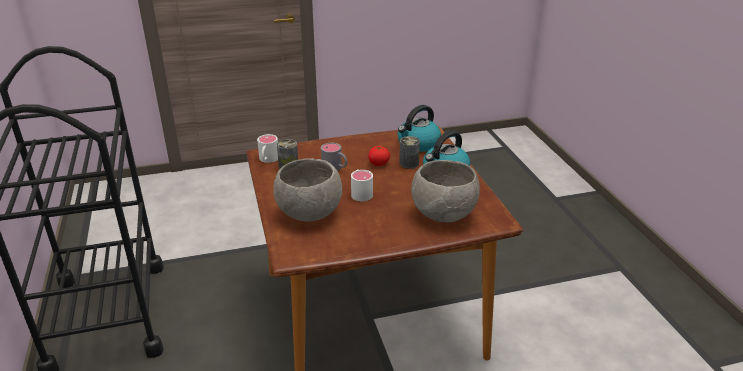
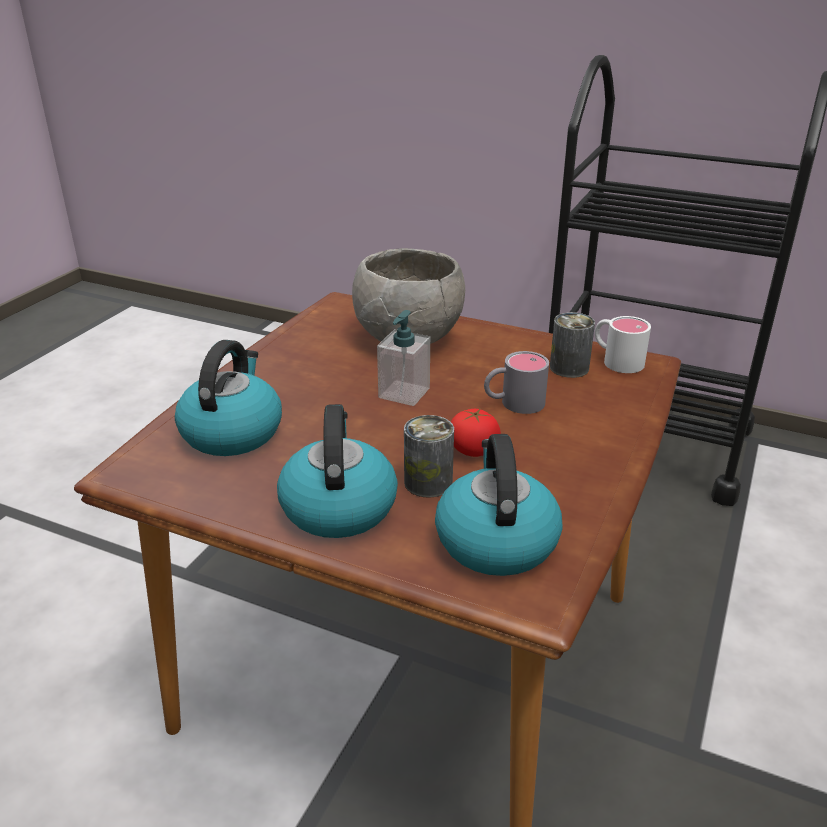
camera: 130 degrees right, 0 degrees up
(360, 192) = (404, 393): white mug -> soap dispenser
(444, 214) = (232, 432): grey bowl -> kettle

